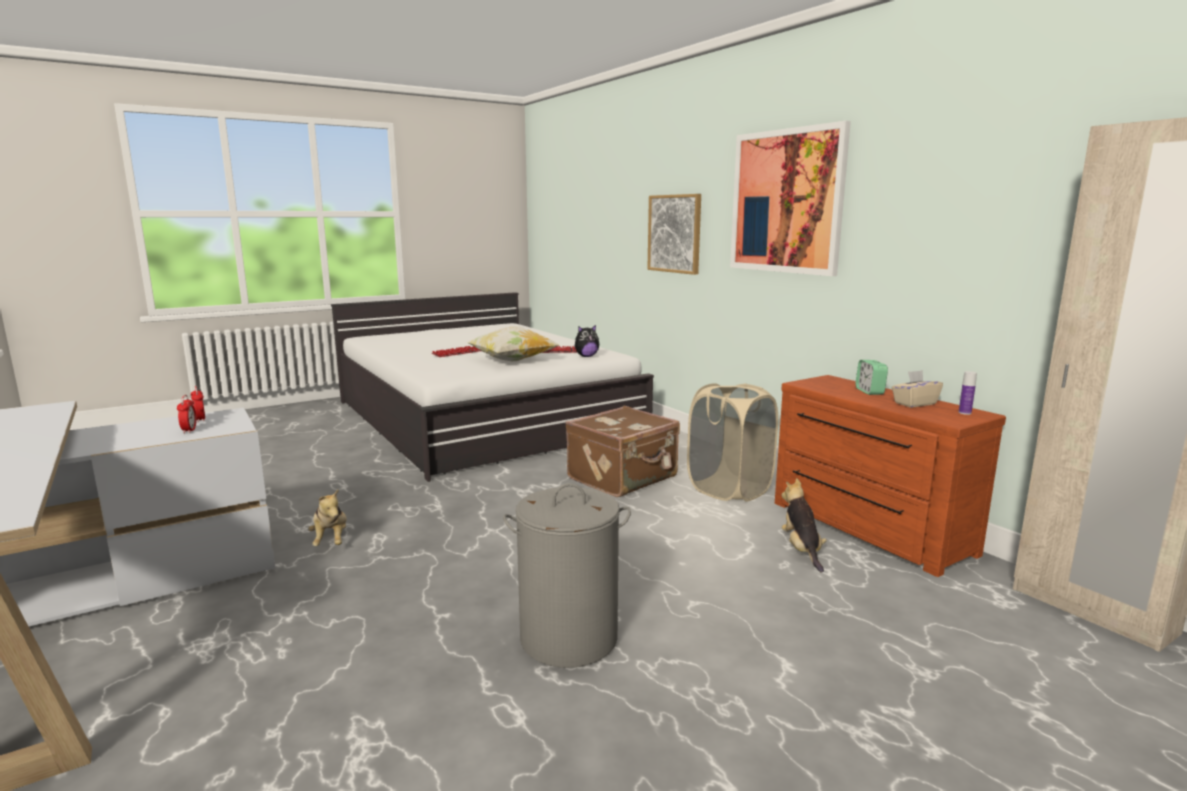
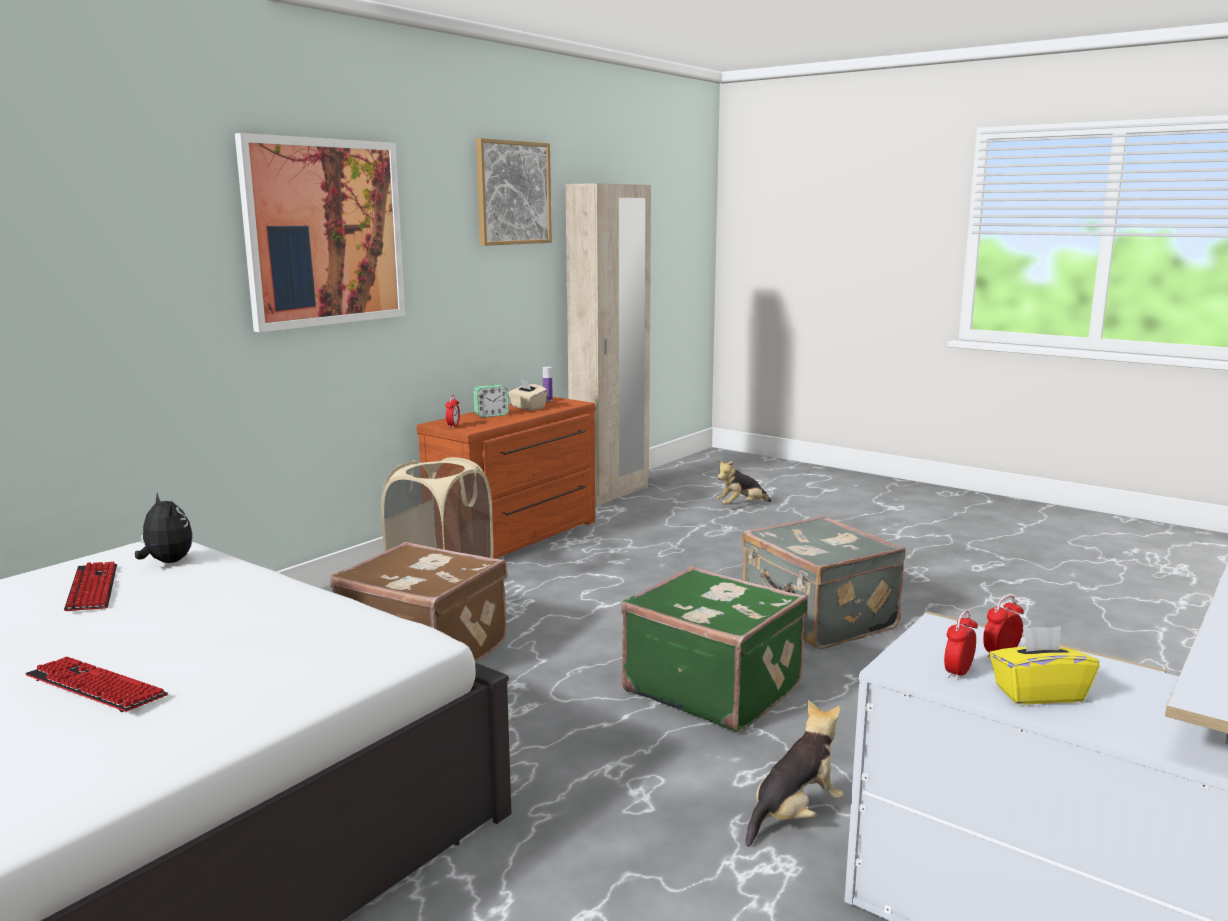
camera: 110 degrees left, 0 degrees up
(154, 426) = (1038, 693): none -> yellow tissue box
(488, 552) = (713, 688): none -> green suitcase
(513, 361) = (213, 612): pillow -> none
(568, 638) = (817, 619): grey laundry basket -> grey suitcase
(674, 233) = (100, 295): picture -> picture (513, 193)
(801, 550) = (582, 557): plush toy -> plush toy (741, 506)
(816, 381) = (453, 426): none -> alarm clock

